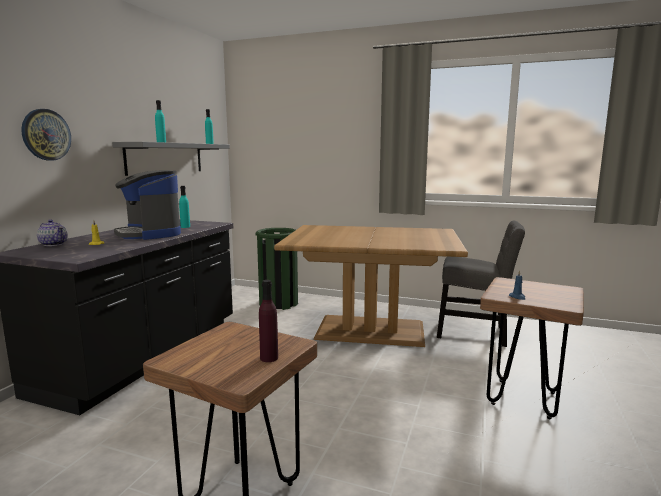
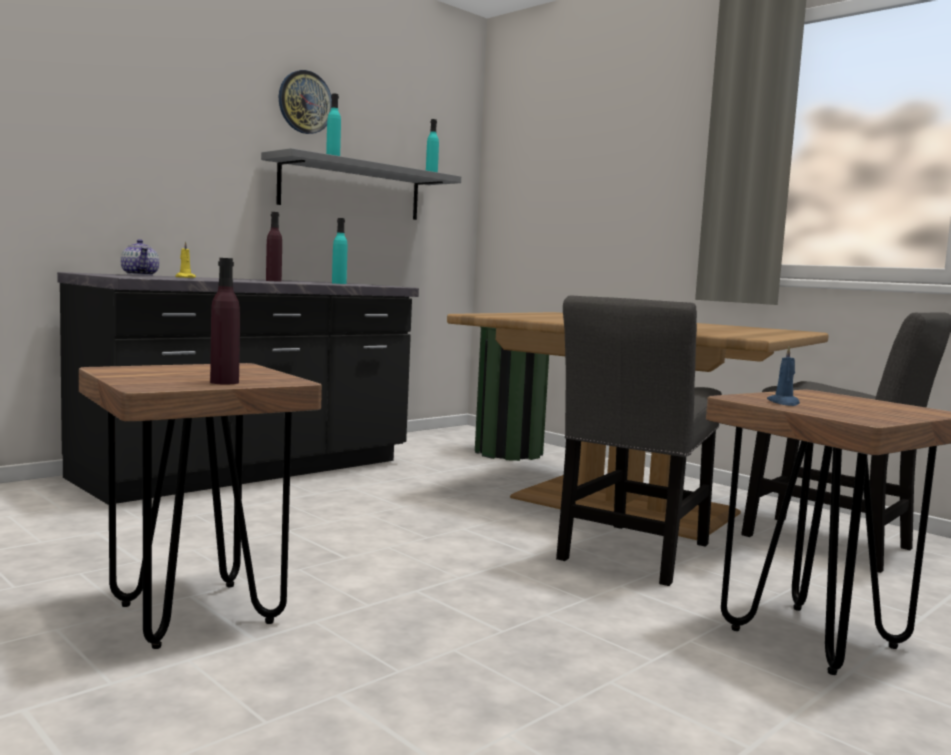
camera: 25 degrees right, 5 degrees down
(46, 135) = (160, 129): wall clock -> wall clock (305, 102)
(149, 234) = (273, 281): coffee machine -> purple bottle
(408, 366) = (633, 555): none -> grey chair

